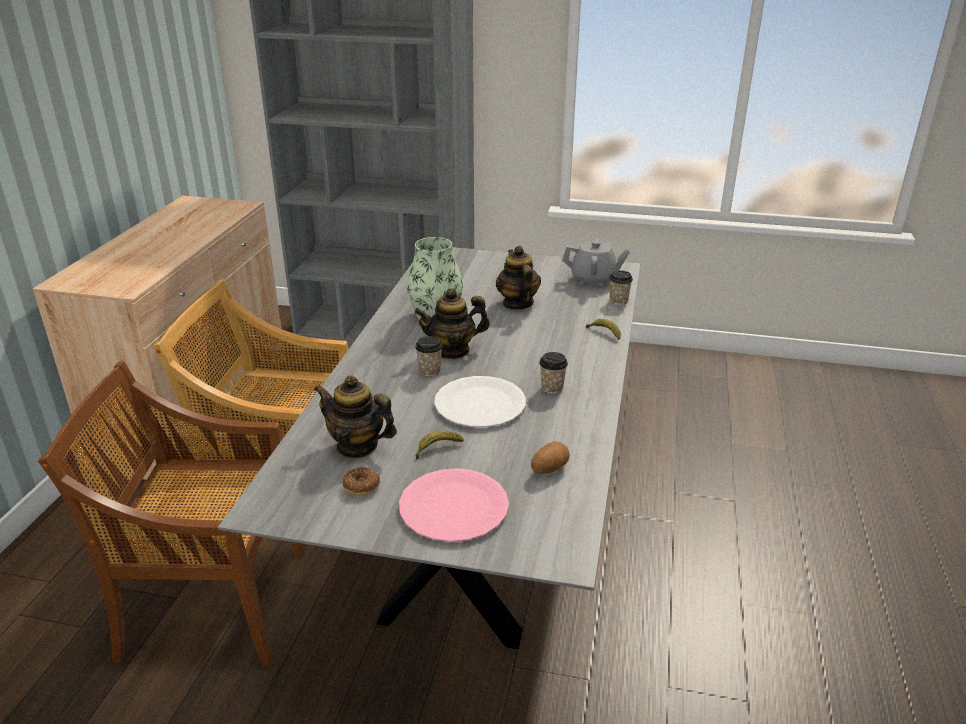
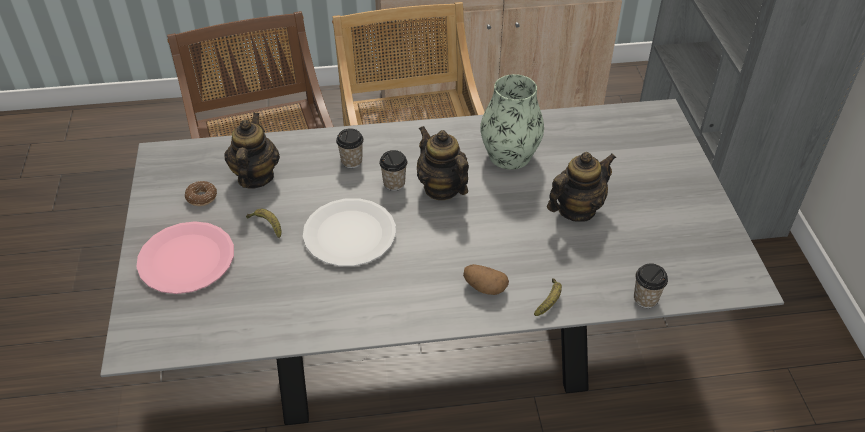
camera: 70 degrees right, 15 degrees up
(549, 468) = (258, 309): potato -> potato (484, 287)
(552, 388) = (402, 280): cup -> cup (351, 161)
(593, 280) = (690, 263): grey teapot -> none

